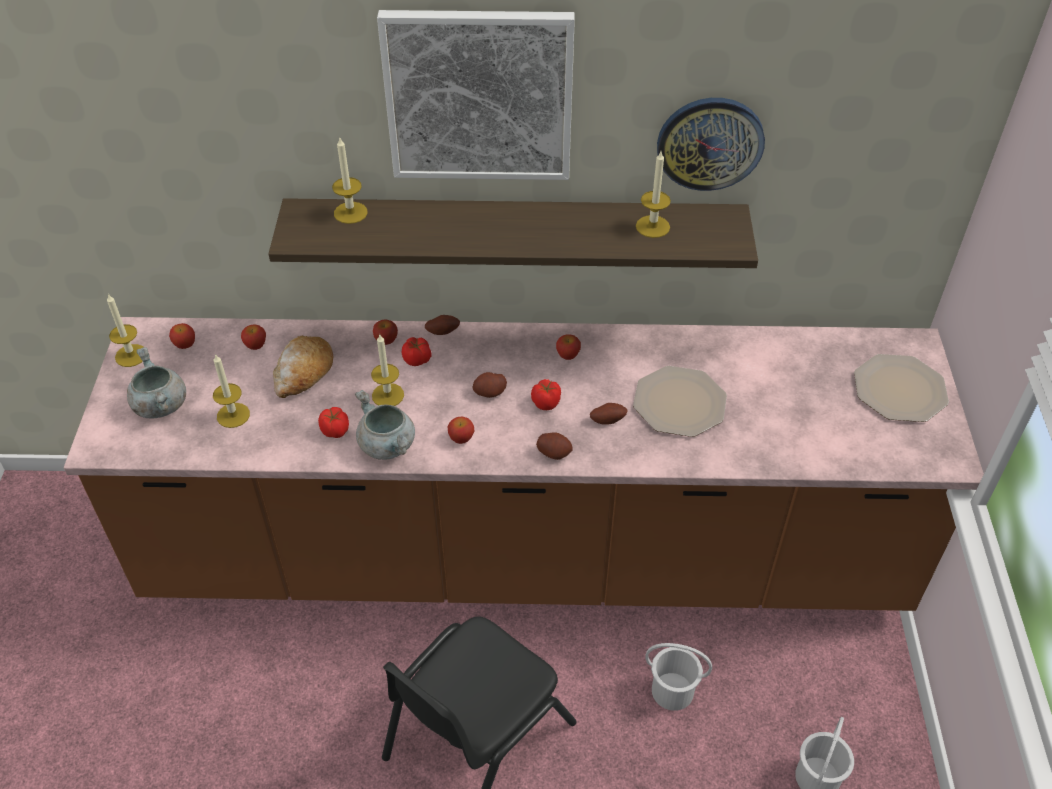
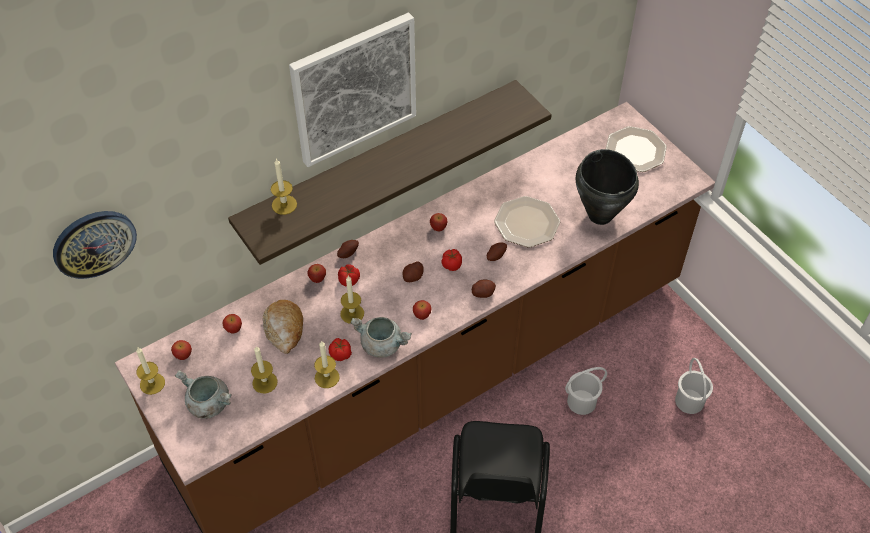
camera: 35 degrees left, 5 degrees up
(652, 226) = (476, 121): candle -> candle (327, 377)
(710, 143) = (491, 53): wall clock -> wall clock (94, 243)
(784, 441) = (600, 215): none -> black cooking pot

